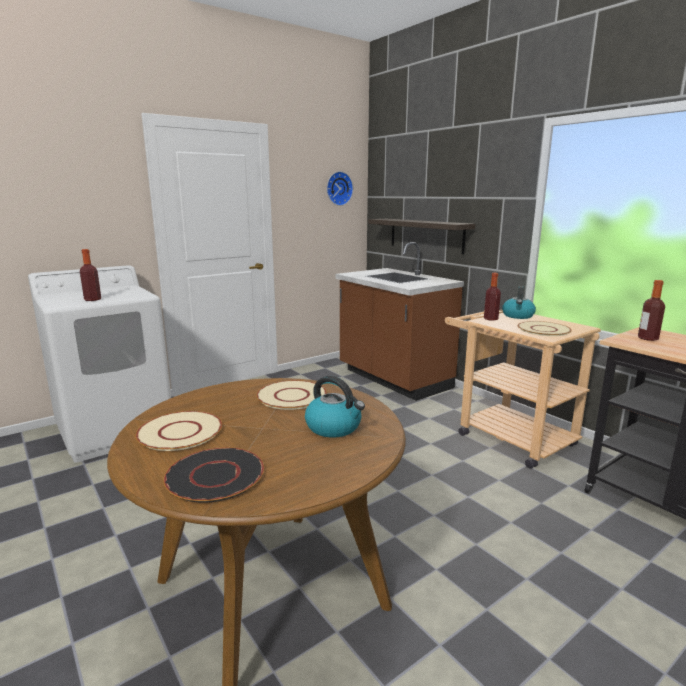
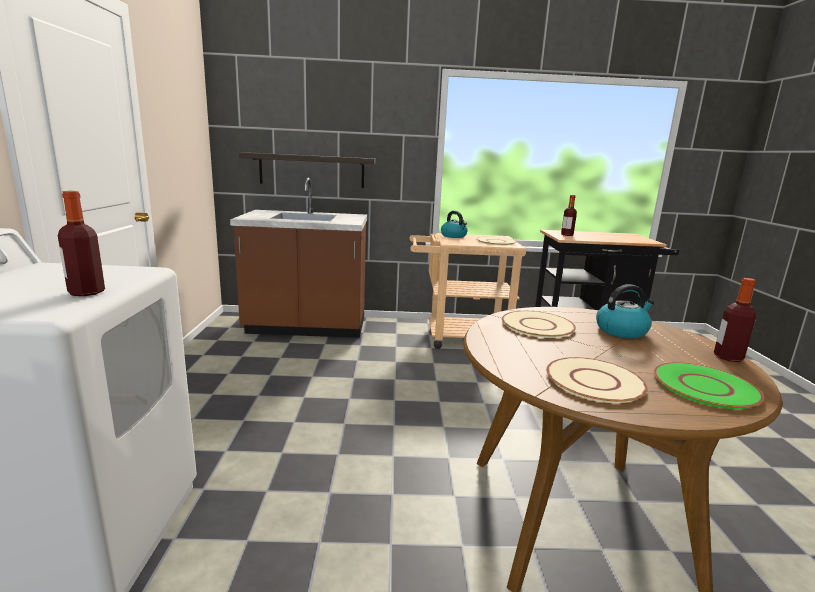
camera: 55 degrees left, 0 degrees up
(215, 476) = (705, 387): black plate -> green plate
(338, 188) = (190, 112): wall clock -> none
(490, 319) = (449, 240): bottle -> bottle (728, 357)

